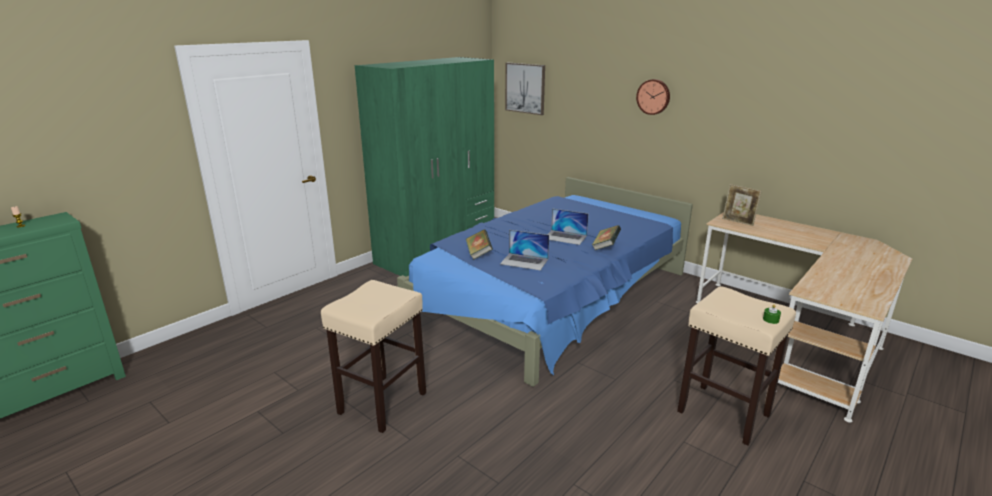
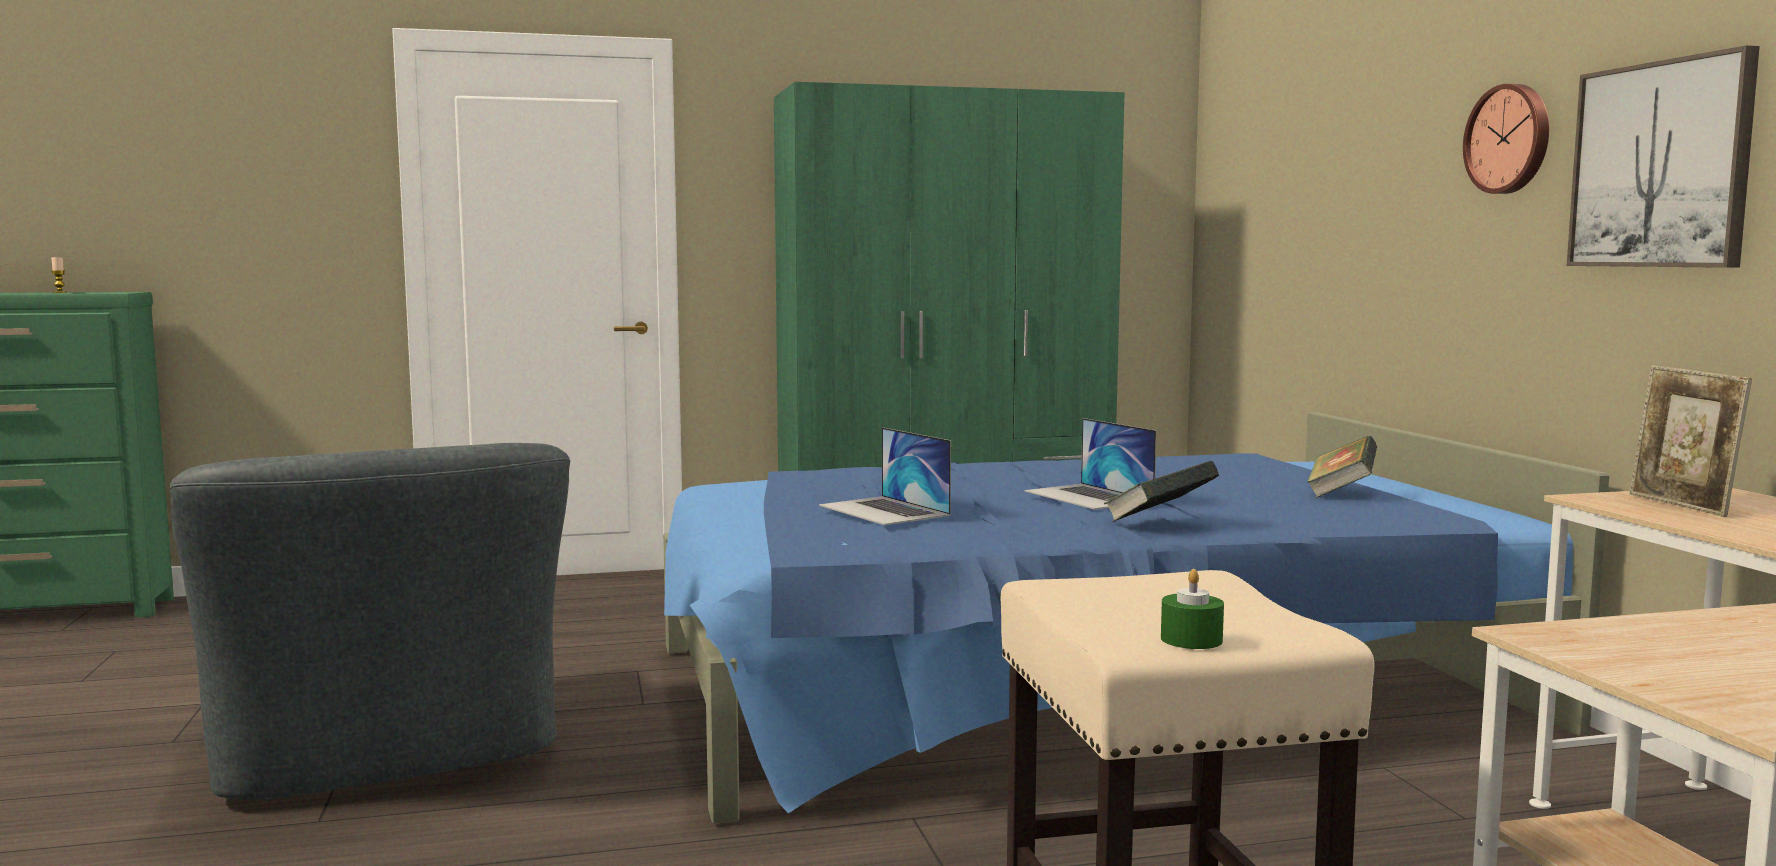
camera: 35 degrees right, 15 degrees down
(382, 403) = (386, 754): beige stool -> grey armchair
(478, 253) = (820, 491): book -> book (1341, 493)
(525, 88) = (1249, 182): picture -> picture (1661, 165)

